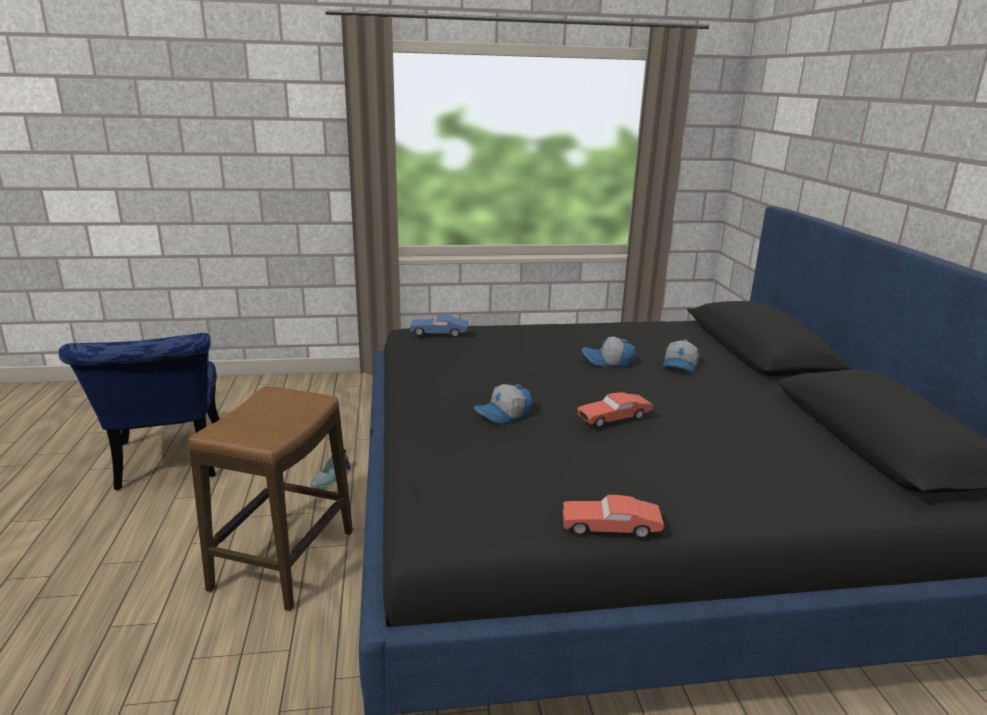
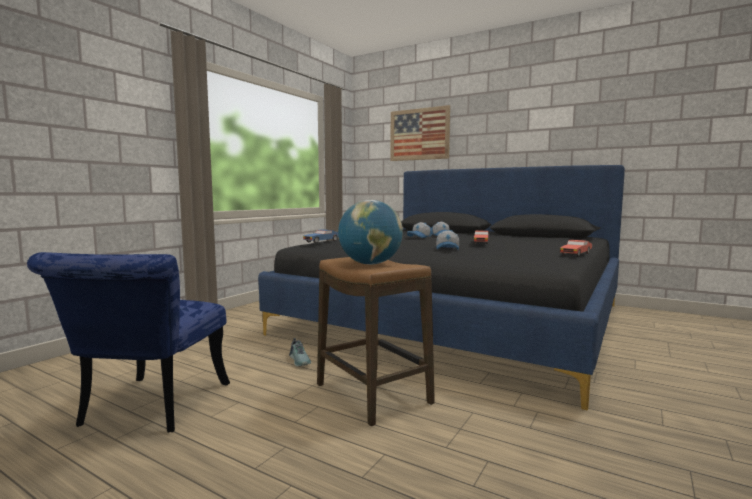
camera: 50 degrees left, 15 degrees down
(168, 465) = (148, 409): blue chair -> blue chair turned 75 degrees clockwise
(260, 416) = (370, 264): none -> globe
(817, 130) = (419, 134): none -> picture

